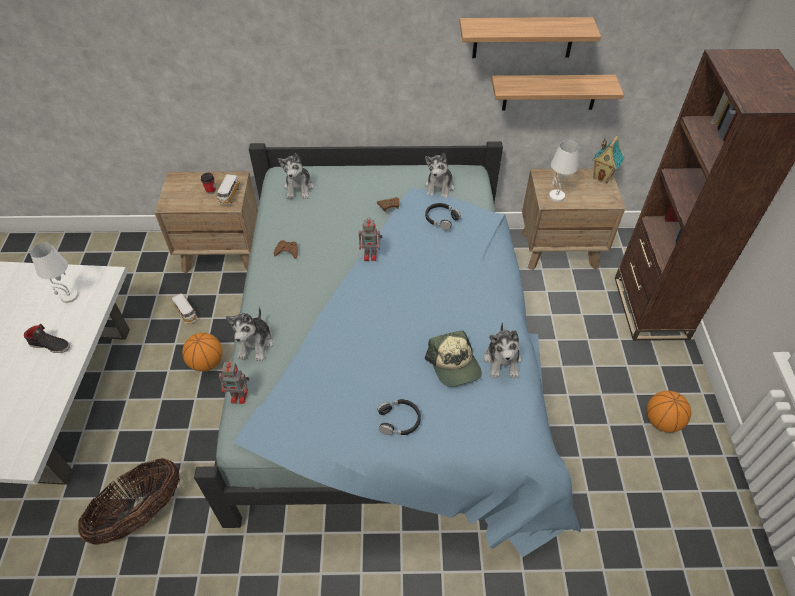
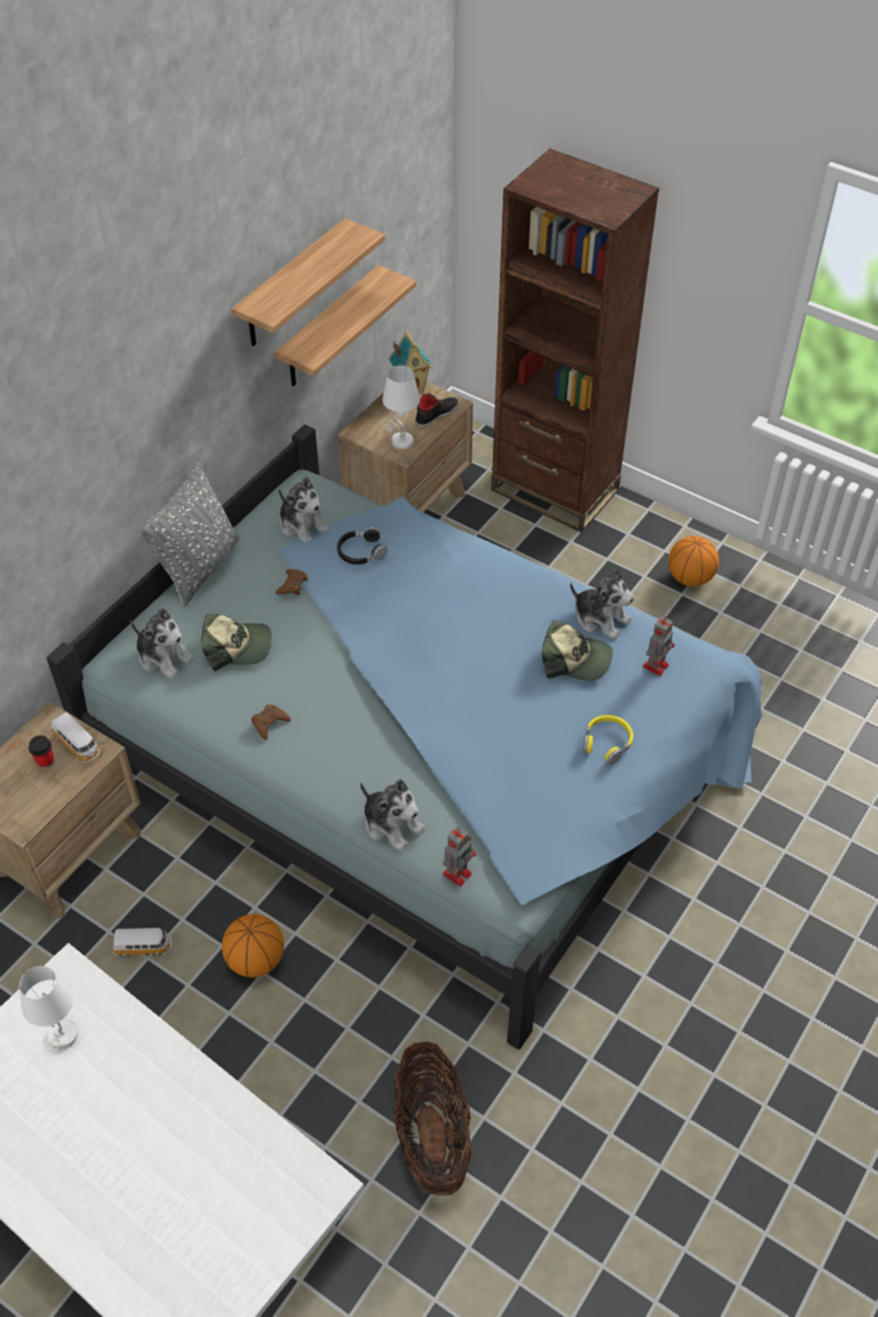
camera: 55 degrees left, 0 degrees up
(50, 345) = (140, 1091): black shoe -> black shoe (436, 414)
(329, 210) = (237, 646): none -> cap
(371, 167) = (199, 567): none -> grey pillow
(371, 255) = (358, 645): toy robot -> toy robot (656, 665)
(399, 420) = (607, 742): black headphones -> yellow headphones

